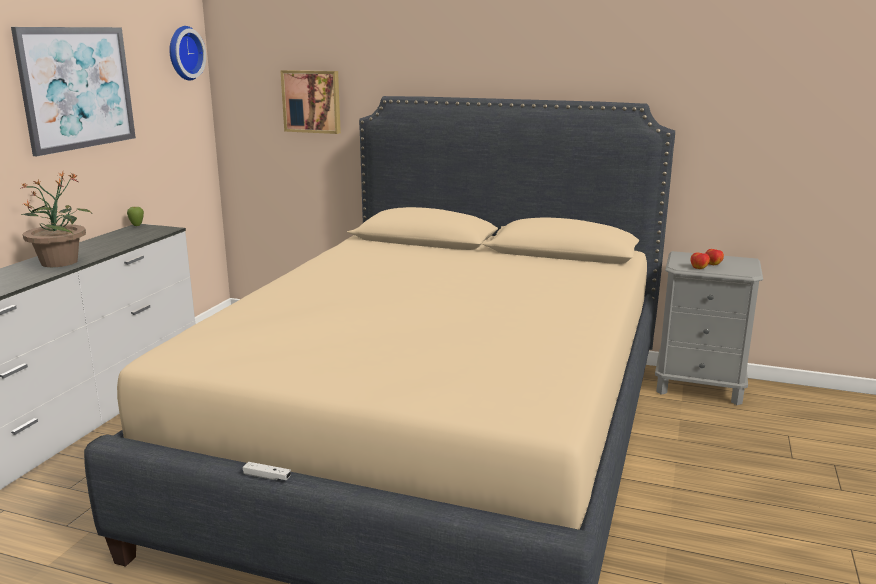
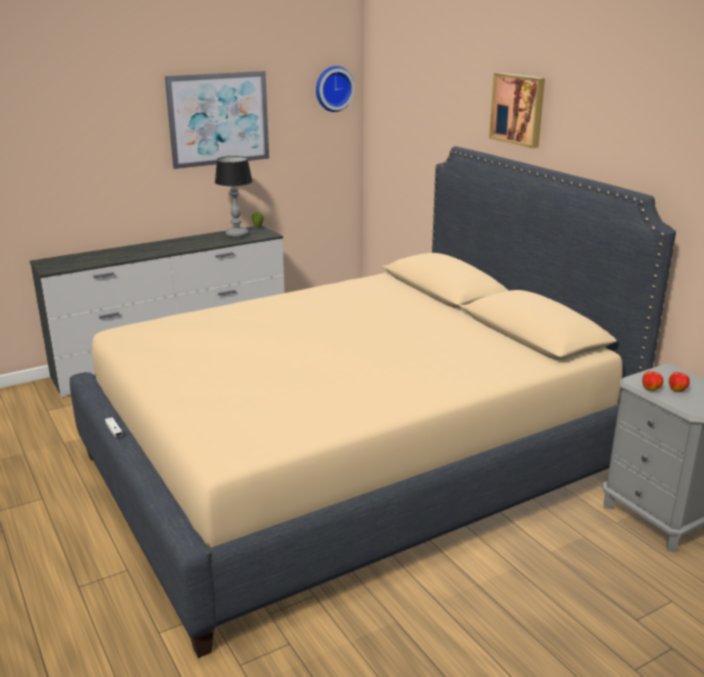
camera: 40 degrees right, 5 degrees up
(60, 262) = (169, 247): potted plant -> none
(126, 236) = (237, 234): none -> table lamp
(312, 101) = (418, 141): picture -> picture (518, 109)

